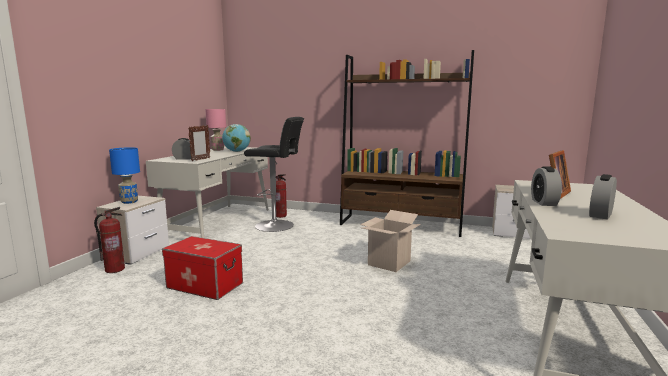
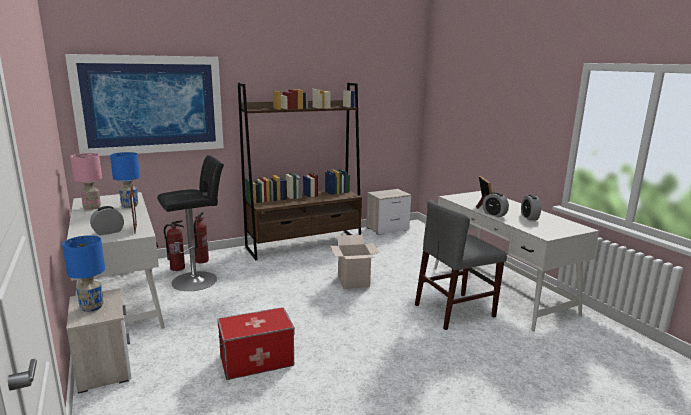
camera: 45 degrees left, 5 degrees up
(115, 269) = (122, 393): fire extinguisher -> fire extinguisher (201, 260)
(236, 151) = (129, 206): globe -> blue table lamp
(284, 77) = (151, 104): none -> picture
(450, 327) = (454, 310): none -> grey chair

